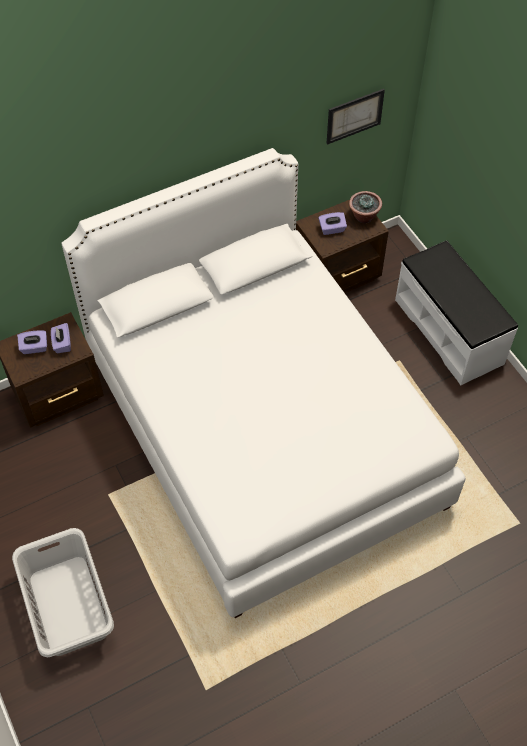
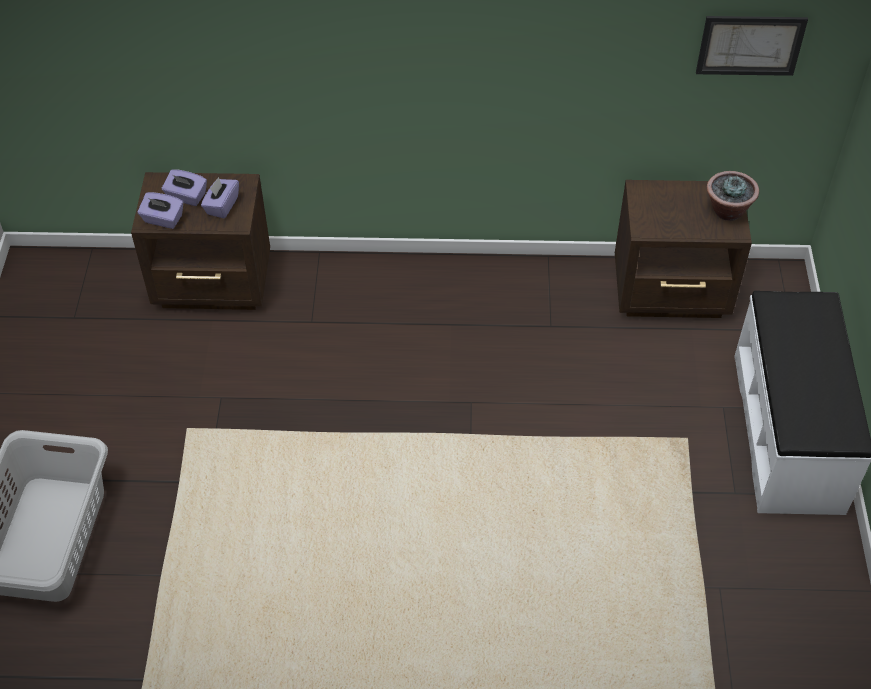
camera: 30 degrees right, 5 degrees down
(263, 429) = (435, 441): white bed -> none
(332, 229) = (670, 209): purple tissue box -> purple tissue box (163, 219)

